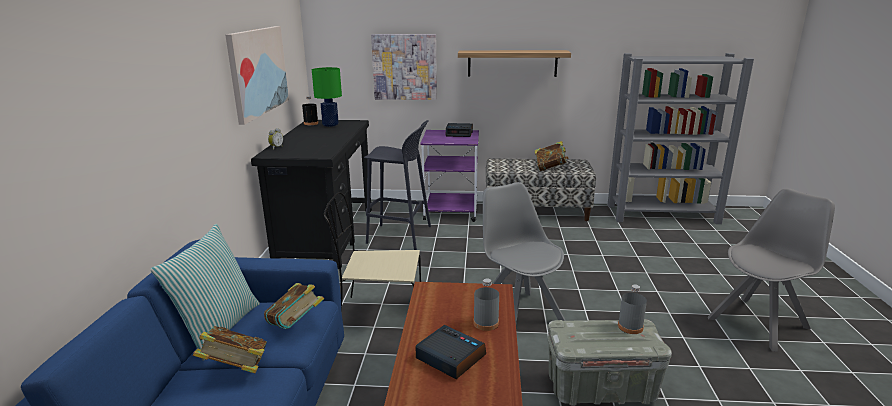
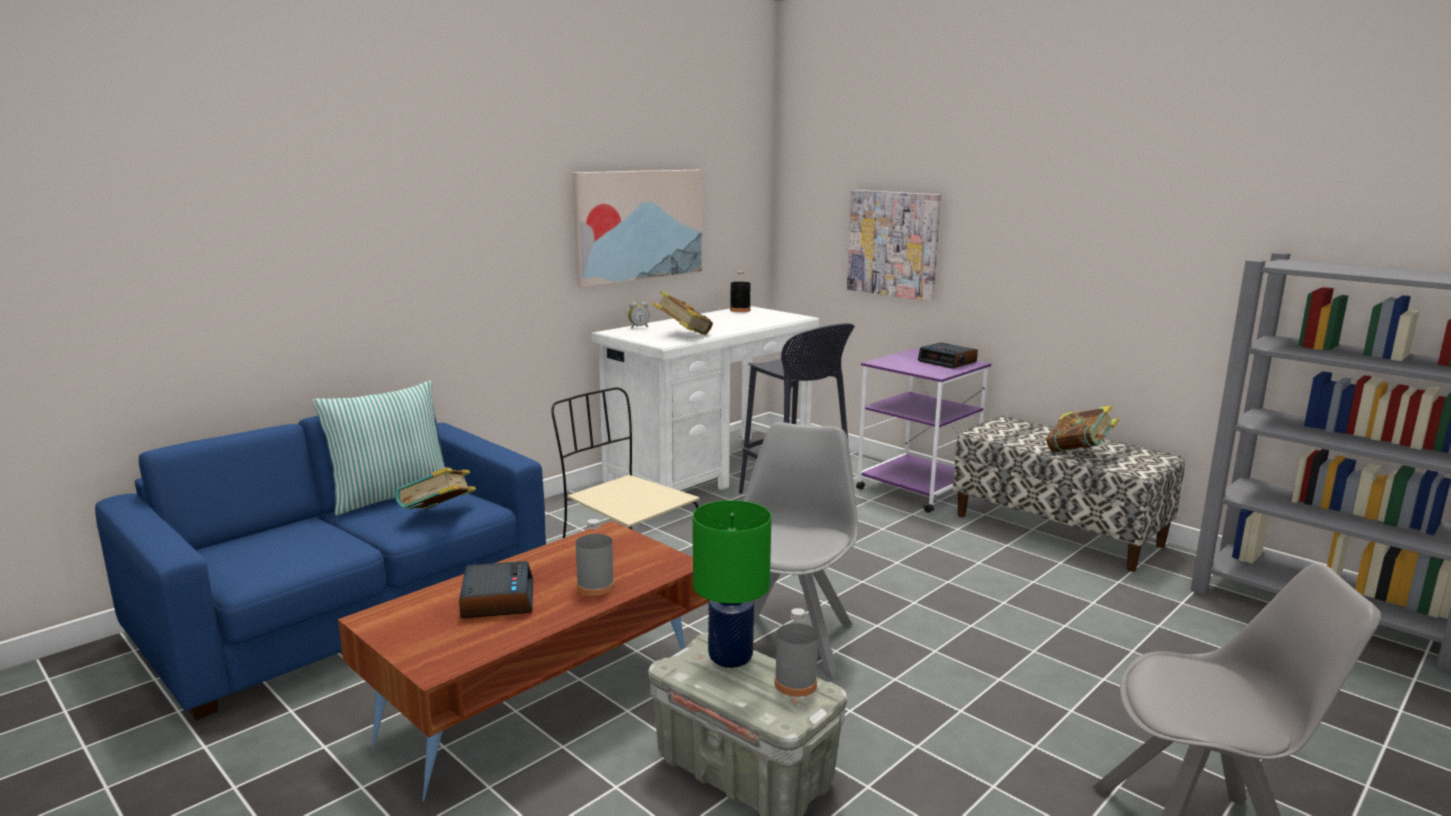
camera: 40 degrees right, 5 degrees down
(236, 370) = (337, 530): book -> book (683, 335)
(326, 235) = (709, 469): black desk -> white desk
(330, 126) = (754, 316): green table lamp -> green table lamp (730, 660)
(512, 63) = (1058, 253): shelf -> none

